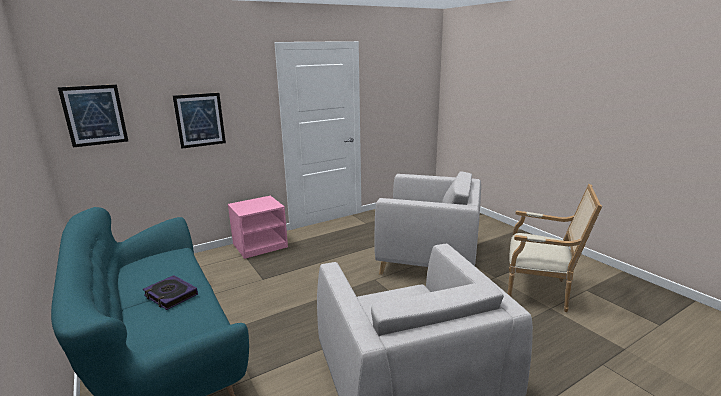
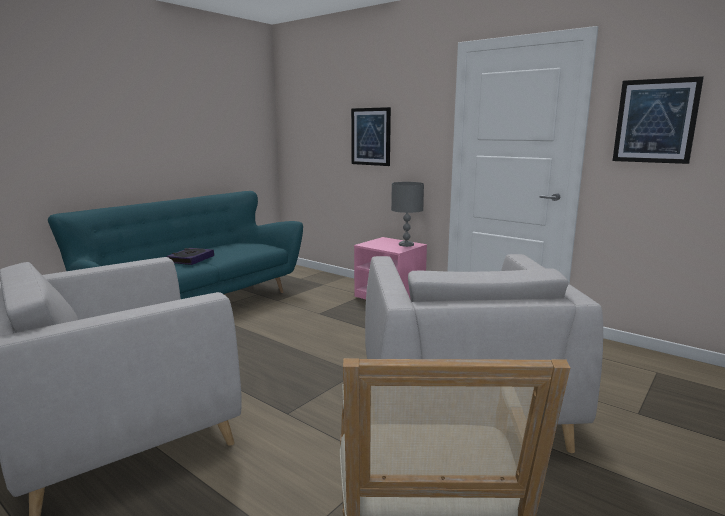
camera: 70 degrees right, 5 degrees down
(94, 115) = (303, 123): picture -> picture (655, 121)
(263, 200) = (406, 244): none -> grey table lamp

